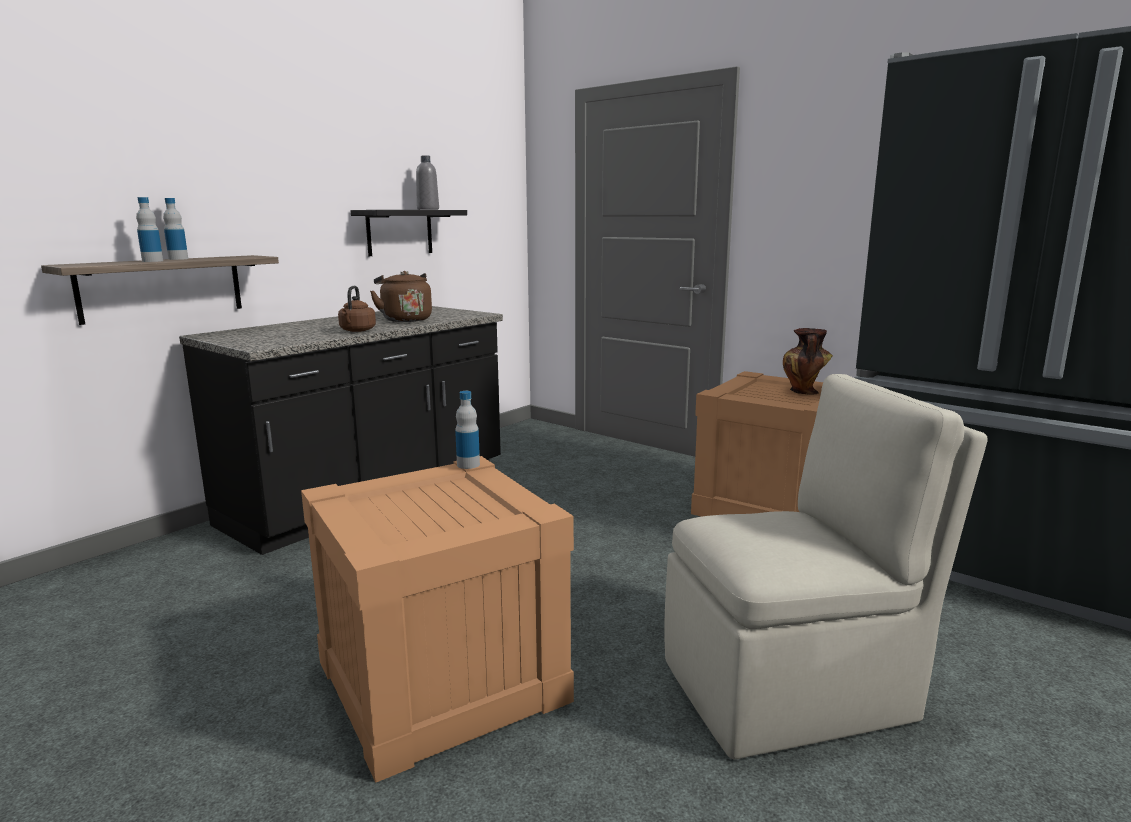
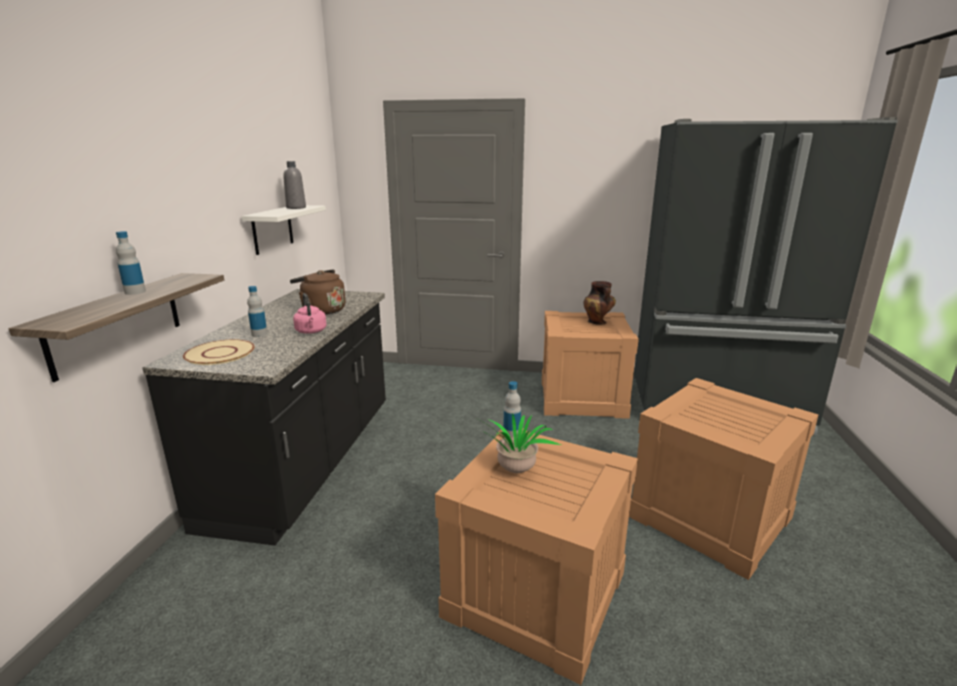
camera: 30 degrees left, 5 degrees up
(152, 261) = (125, 301): bottle -> bottle (259, 334)
(249, 335) = (220, 353): none -> beige plate
(357, 330) = (311, 331): brown kettle -> pink kettle
(399, 232) = (272, 229): black shelf -> white shelf
(415, 496) = (515, 472): none -> potted plant
(792, 689) = (711, 517): beige chair -> crate

